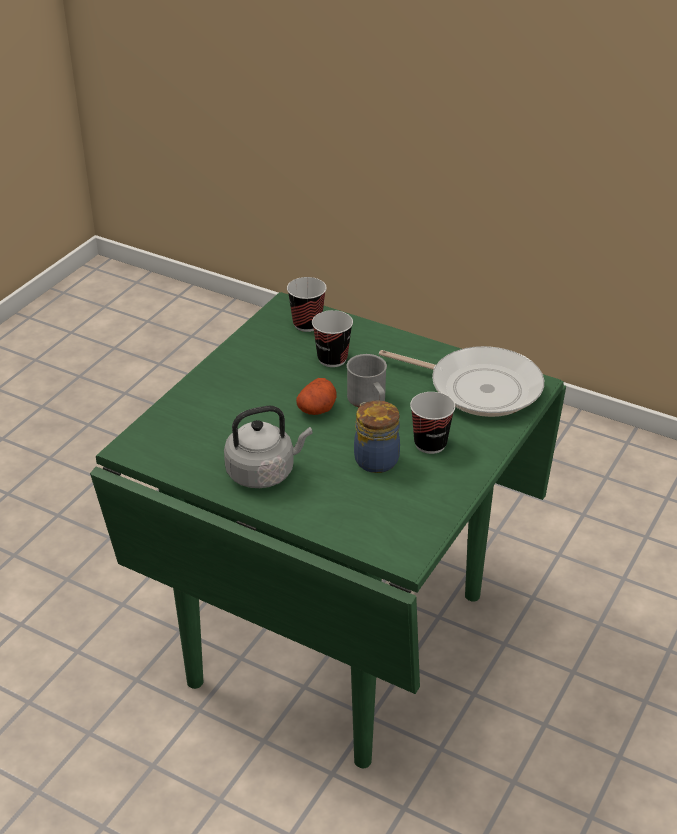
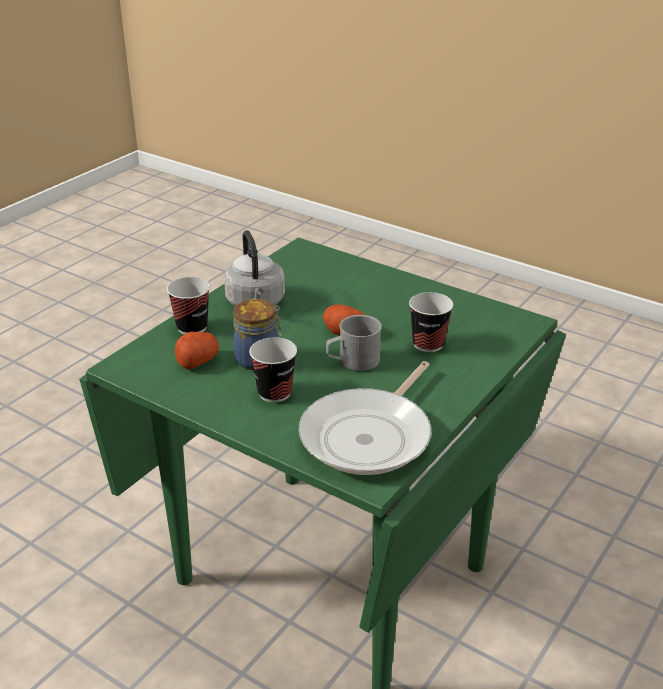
camera: 95 degrees right, 5 degrees down
(307, 324) = (493, 332): cup -> cup (192, 327)
(385, 501) = (197, 360): none -> potato

